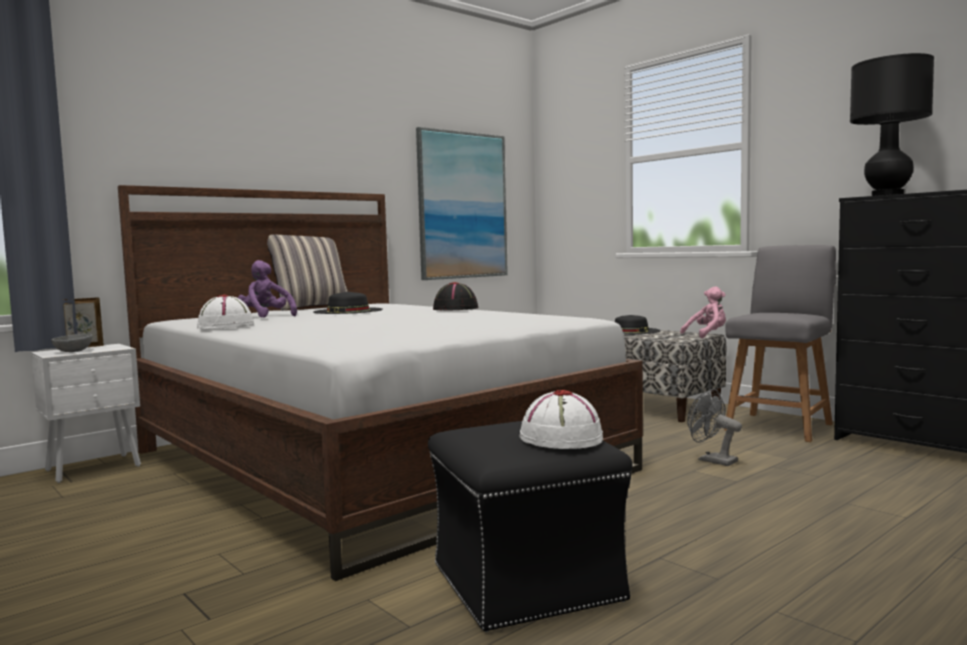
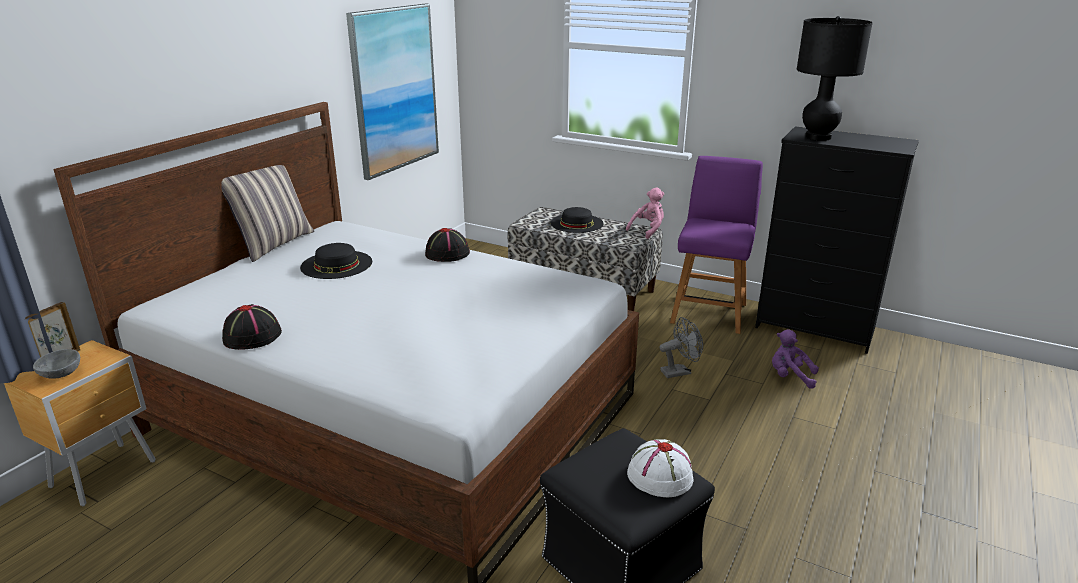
camera: 20 degrees left, 20 degrees up
(96, 468) = (106, 473): white nightstand -> brown nightstand
(226, 326) = (252, 336): white hat -> black hat
(266, 316) = (259, 290): purple plush toy -> purple plush toy (790, 377)
(712, 460) = (679, 371): grey fan -> grey fan turned 135 degrees clockwise
(780, 426) = (709, 311): grey chair -> purple chair

